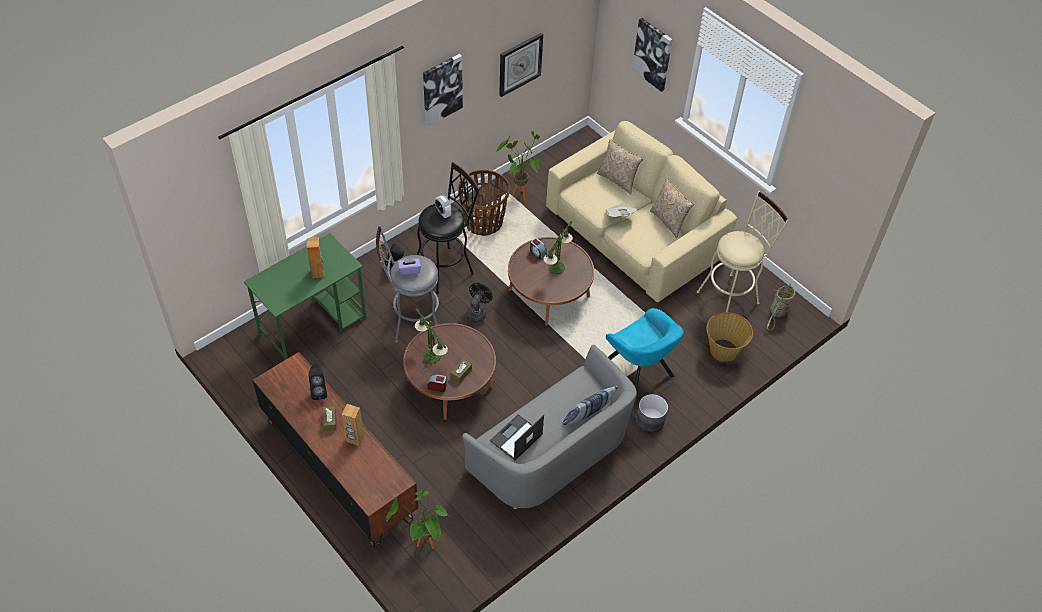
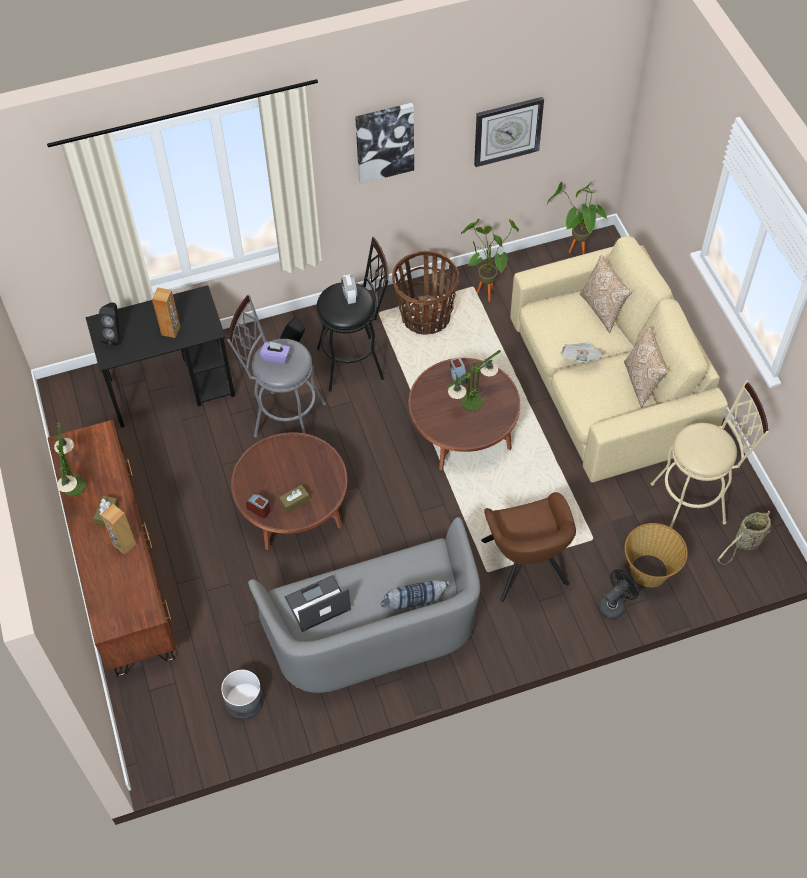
camera: 25 degrees right, 5 degrees up
(313, 325) = (172, 387): green desk -> black desk
(319, 391) = (112, 474): black speaker -> black speaker (115, 335)
(424, 547) = (172, 696): potted plant -> potted plant (575, 255)
(432, 356) = (271, 469): table lamp -> table lamp (74, 486)
(477, 312) = (366, 428): black fan -> black fan (614, 604)
(639, 373) = (526, 566): turquoise armchair -> brown armchair
(650, 420) = (511, 631): grey planter -> grey planter (244, 701)
(653, 54) = (682, 159): picture -> none

